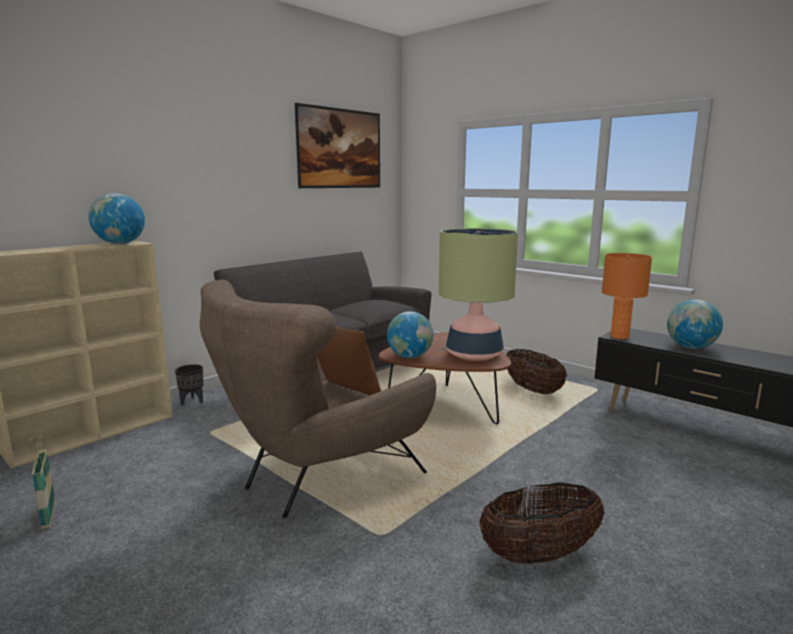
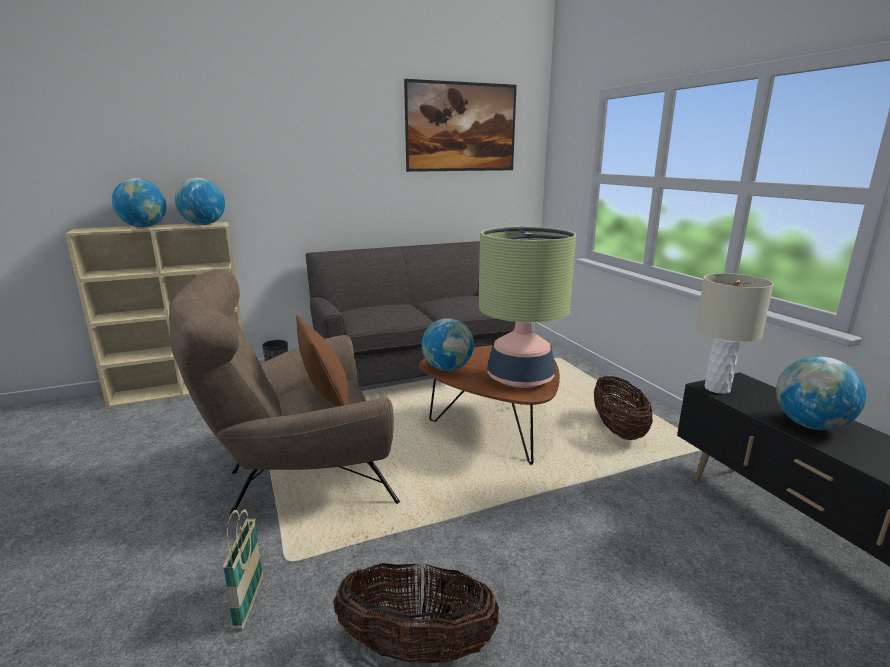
camera: 25 degrees right, 5 degrees up
(49, 515) = (87, 456): basket -> basket (249, 602)
(54, 248) = (144, 227): none -> globe
(619, 336) = (717, 388): orange table lamp -> beige table lamp

